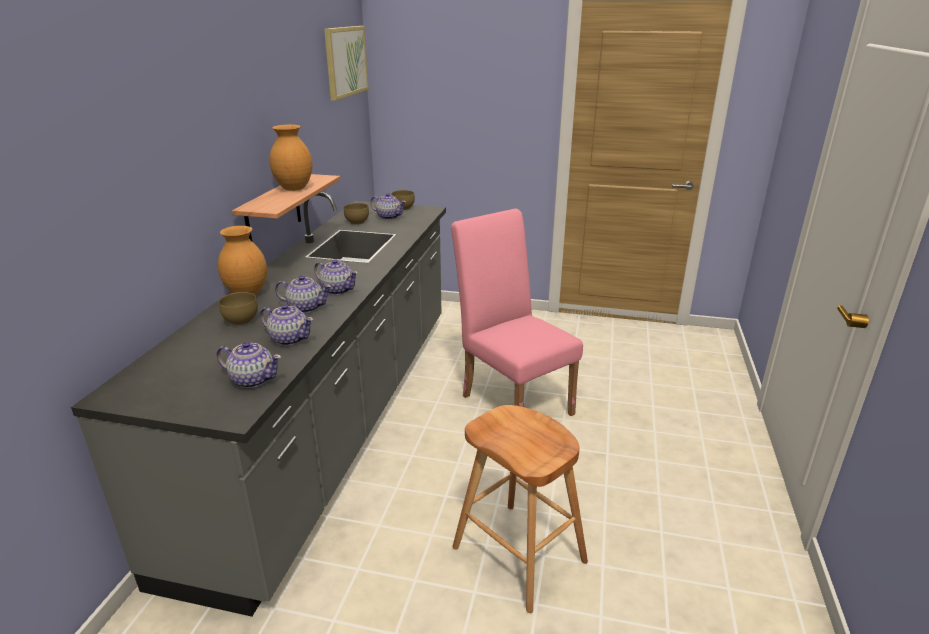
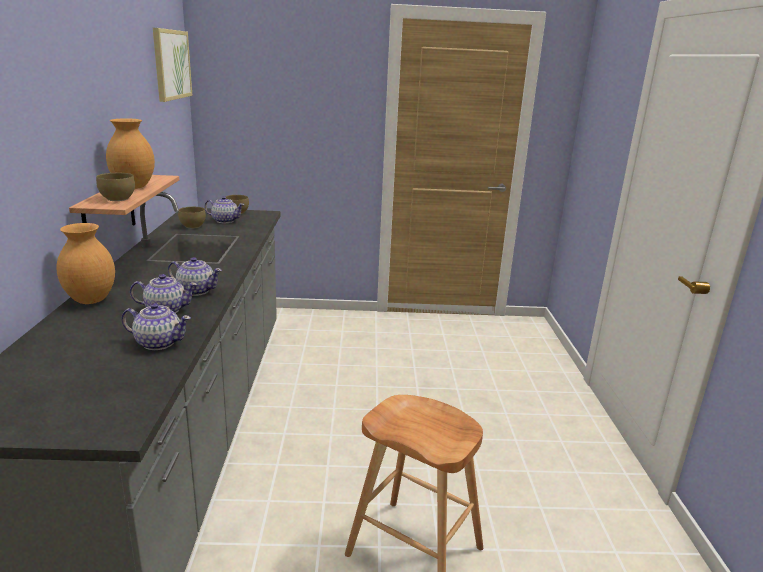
camera: 15 degrees left, 5 degrees down
(241, 321) = (93, 329): brown bowl -> brown bowl (118, 199)
(252, 379) = (128, 389): teapot -> none
(512, 400) = (366, 397): pink chair -> none

